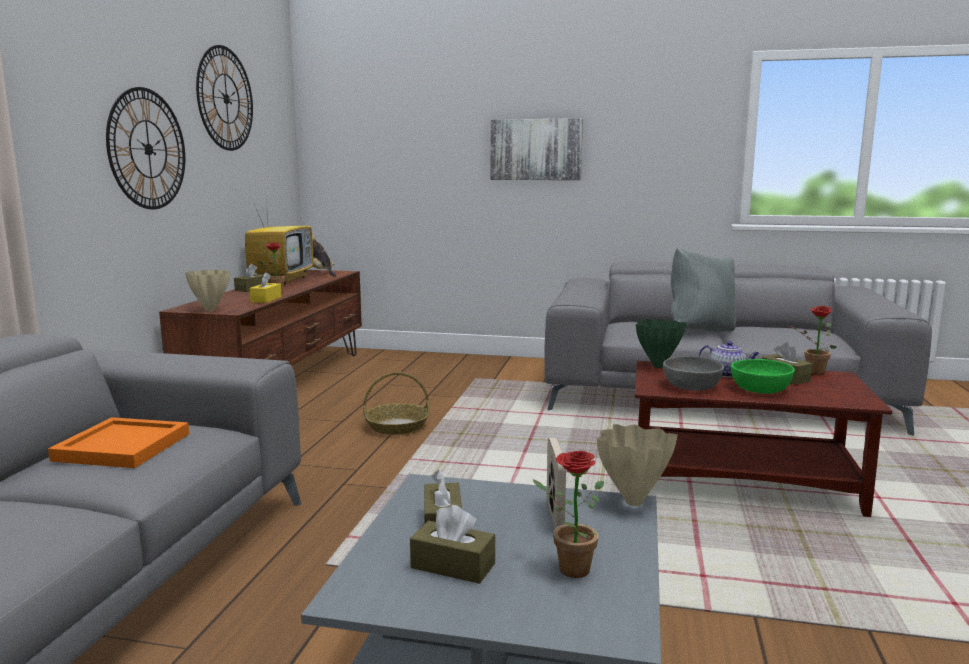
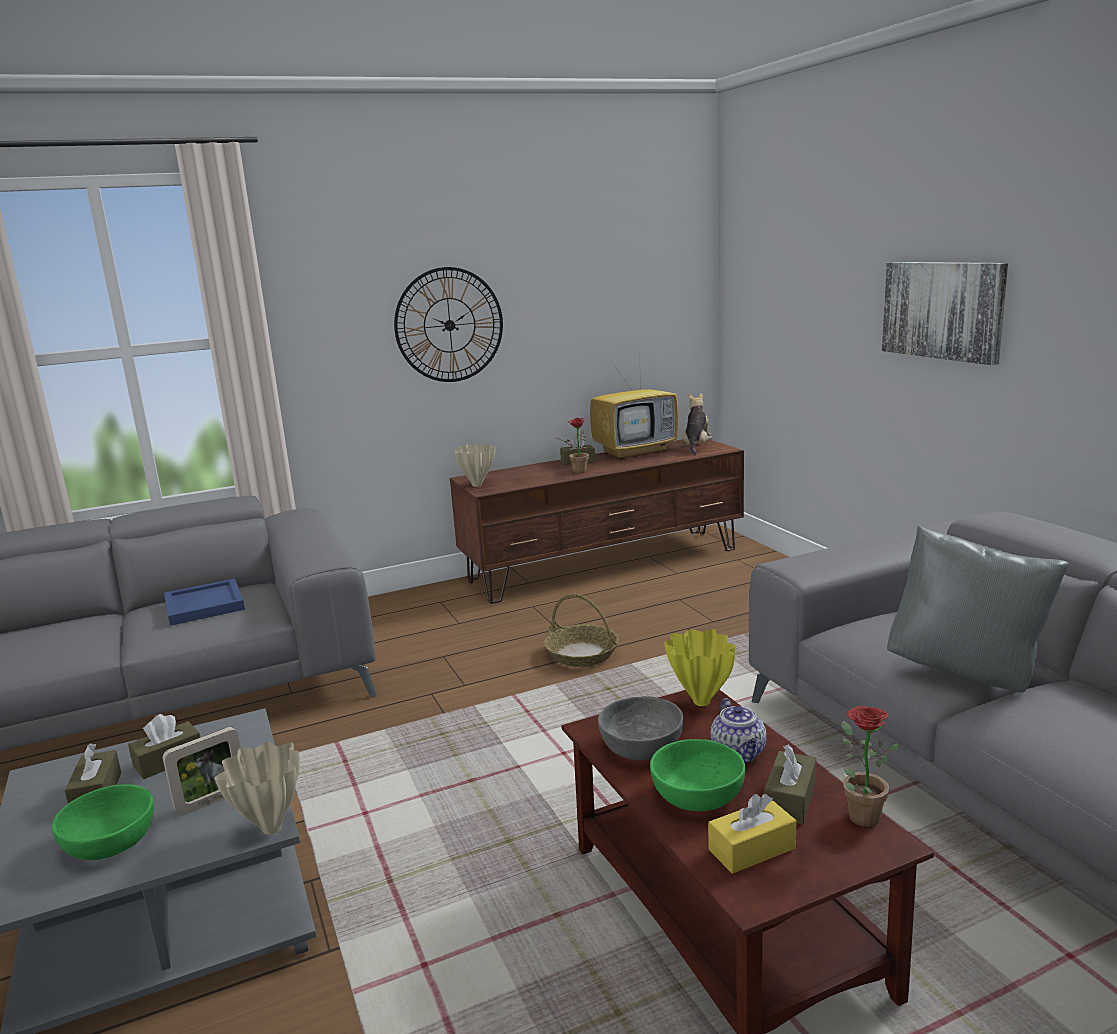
camera: 55 degrees right, 5 degrees up
(123, 447) = (203, 606): orange tray -> blue tray
(225, 98) = (576, 255): wall clock -> none
(266, 299) = (546, 480): yellow tissue box -> yellow tissue box (752, 849)
(567, 568) = (111, 842): potted plant -> green bowl
(657, 366) = (700, 701): green vase -> yellow vase

